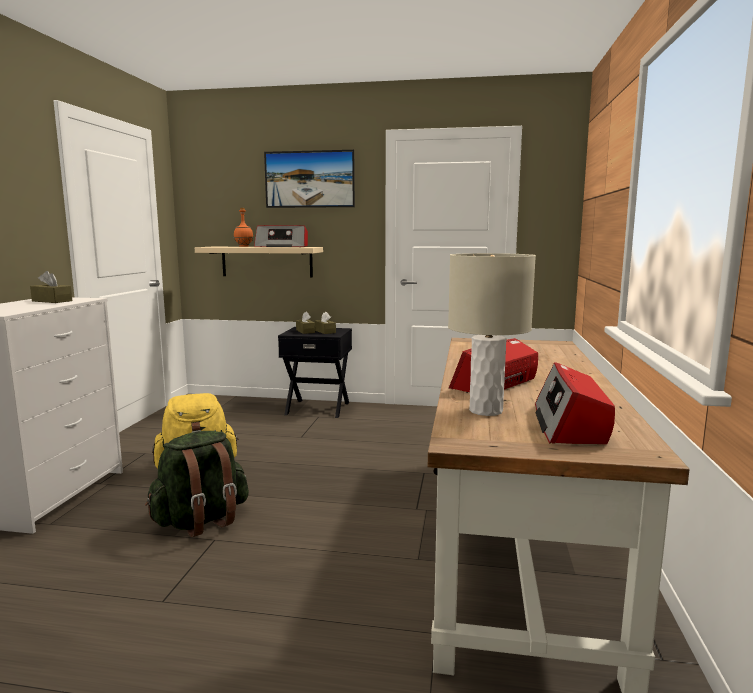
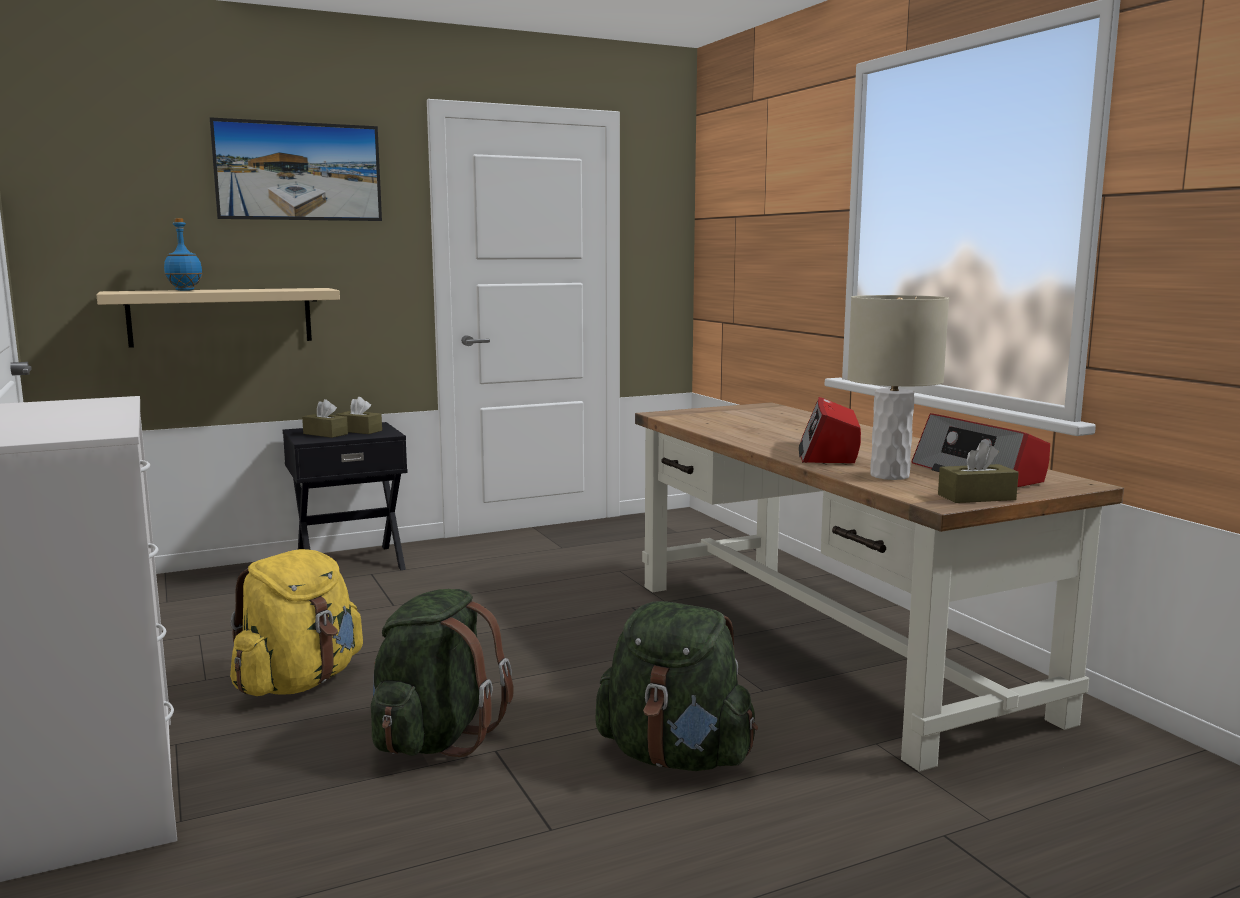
camera: 35 degrees left, 0 degrees up
(52, 301) = (64, 408): brown tissue box -> brown tissue box (976, 497)
(243, 246) = (184, 290): orange bottle -> blue bottle
(282, 246) = (264, 289): radio -> none
(293, 584) = (676, 757): none -> green backpack

